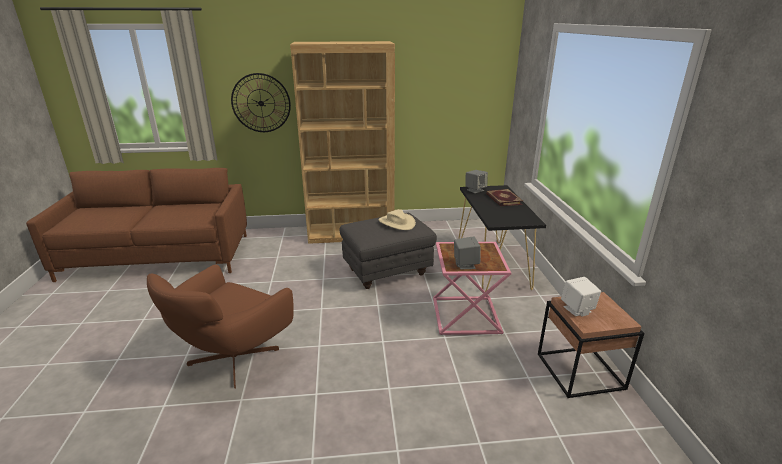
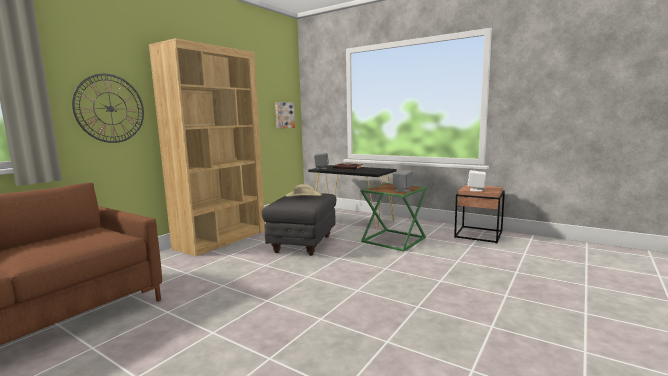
camera: 50 degrees left, 15 degrees down
(231, 360) = (319, 333): brown armchair -> none
(467, 316) = (395, 240): pink side table -> green side table
(477, 106) = (284, 115): none -> picture

